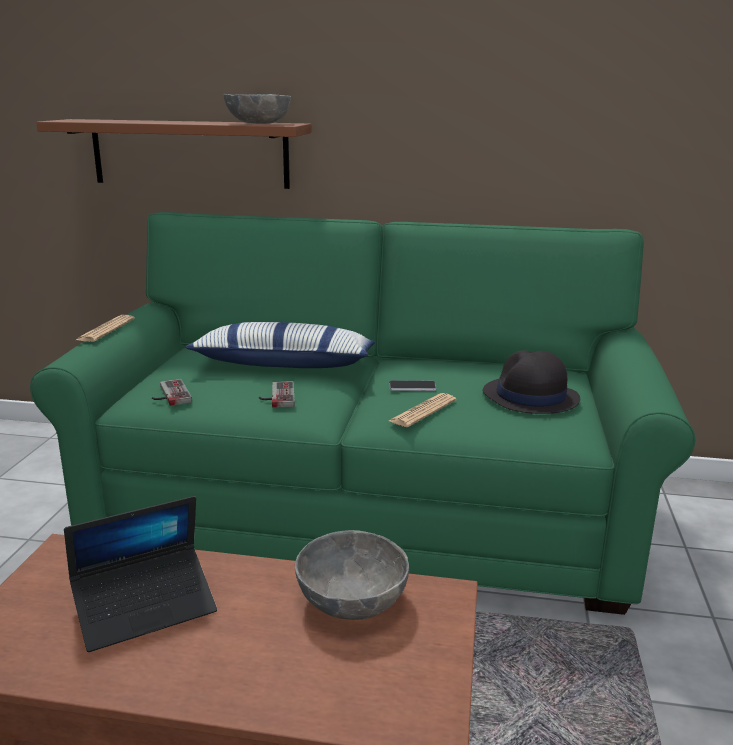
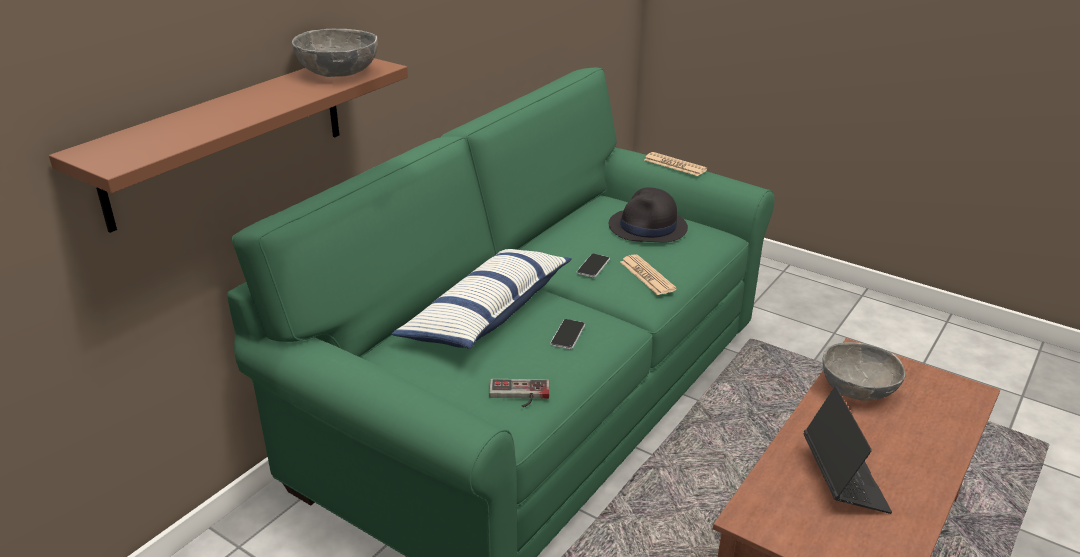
camera: 65 degrees left, 10 degrees up
(106, 330) = (390, 386): newspaper -> newspaper (675, 165)
(276, 396) = (567, 335): game controller -> phone

